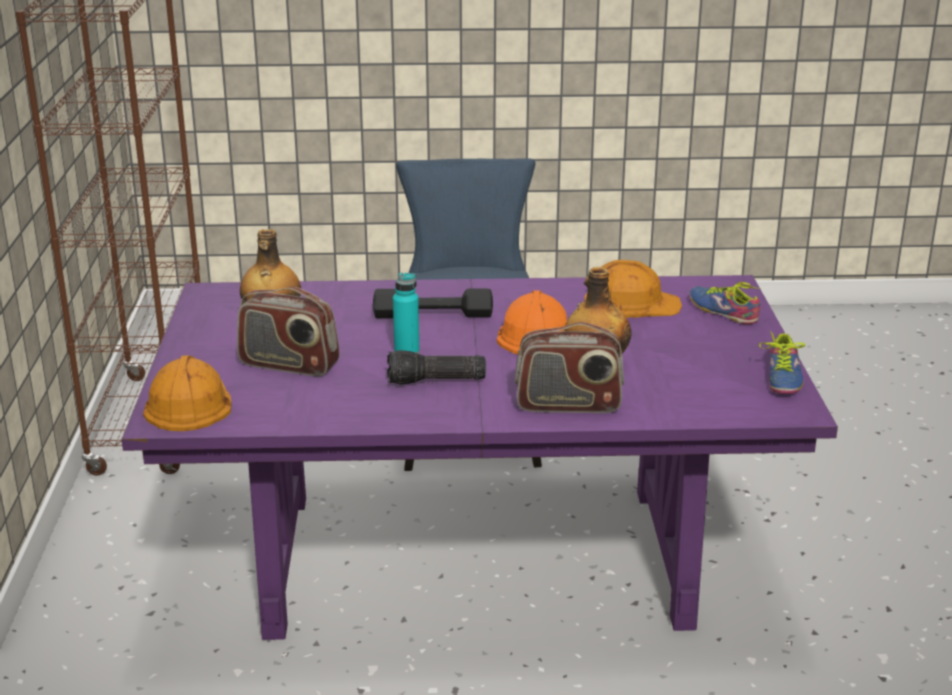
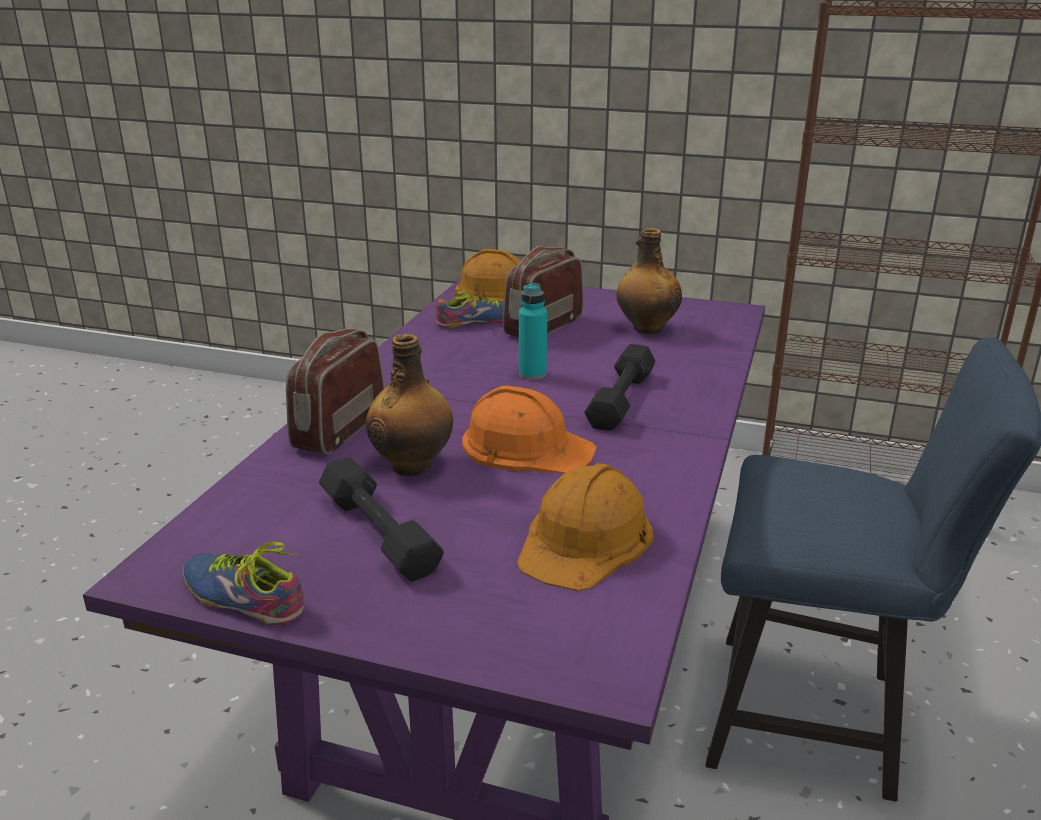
camera: 110 degrees right, 0 degrees up
(435, 381) = (455, 377): flashlight -> none
(683, 357) = (380, 532): none -> black dumbbell
(724, 310) = (503, 623): shoe -> shoe (479, 322)

